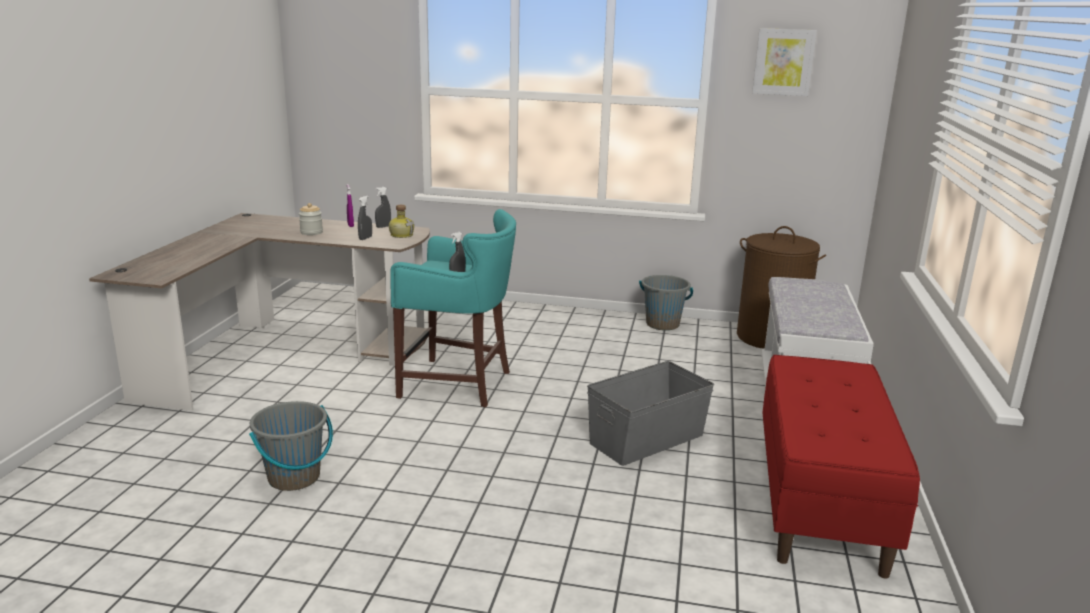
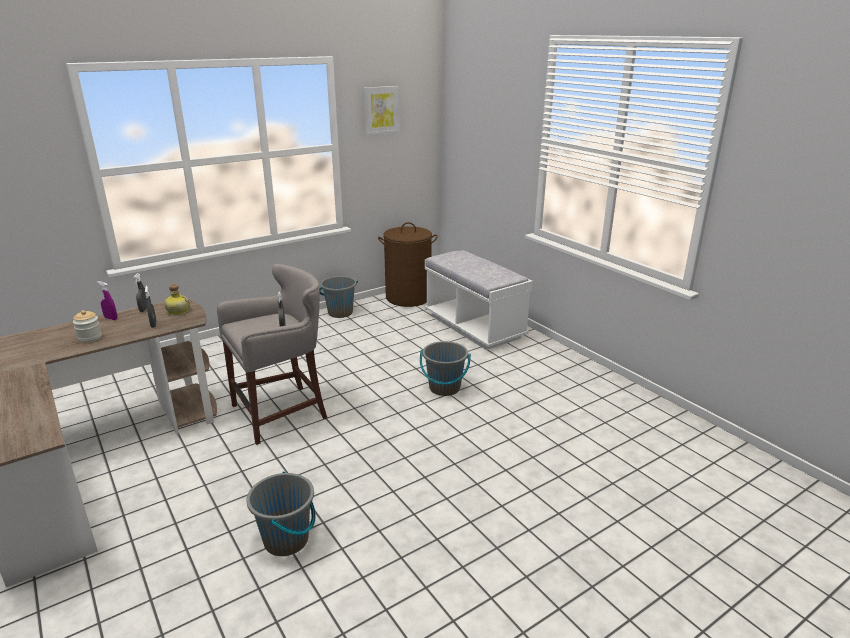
camera: 45 degrees left, 5 degrees up
(459, 383) = (282, 412): turquoise stool -> grey stool
(647, 439) = (444, 388): grey storage box -> grey bucket
(820, 502) = (559, 378): red bench -> none

